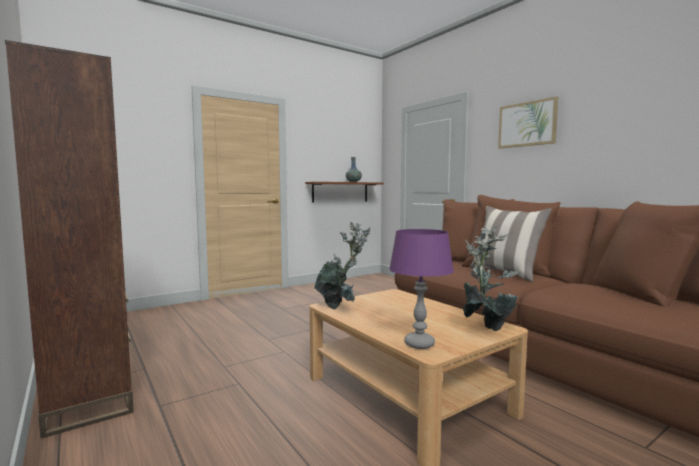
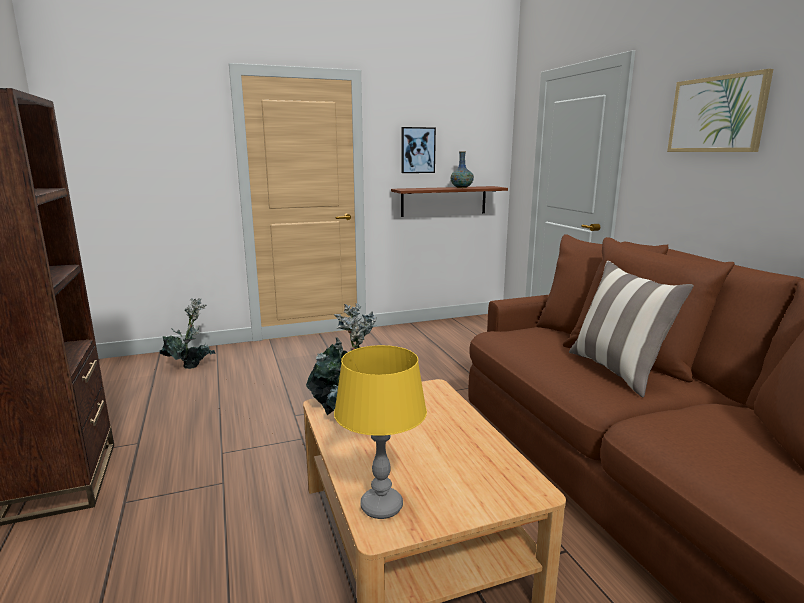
camera: 15 degrees right, 10 degrees up
(322, 155) = (417, 150): none -> picture
(419, 344) = (382, 507): purple table lamp -> yellow table lamp
(486, 327) = (507, 484): potted plant -> potted plant (191, 365)

